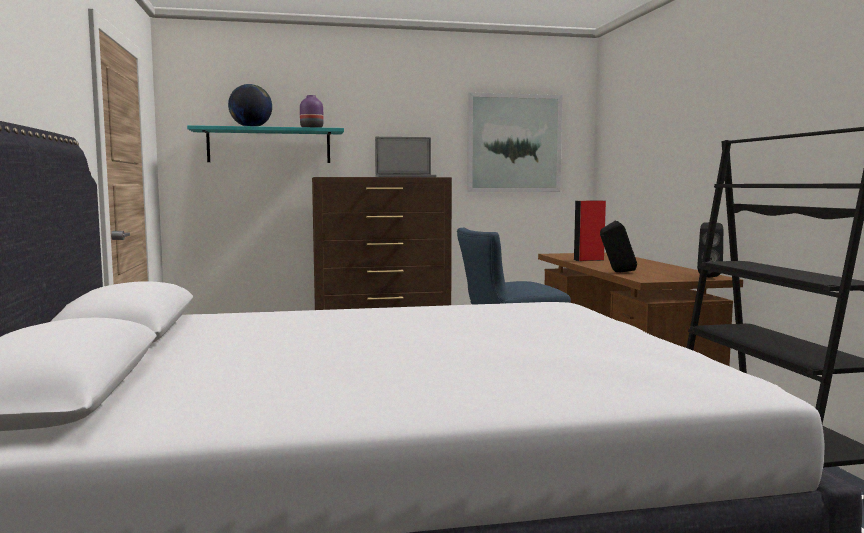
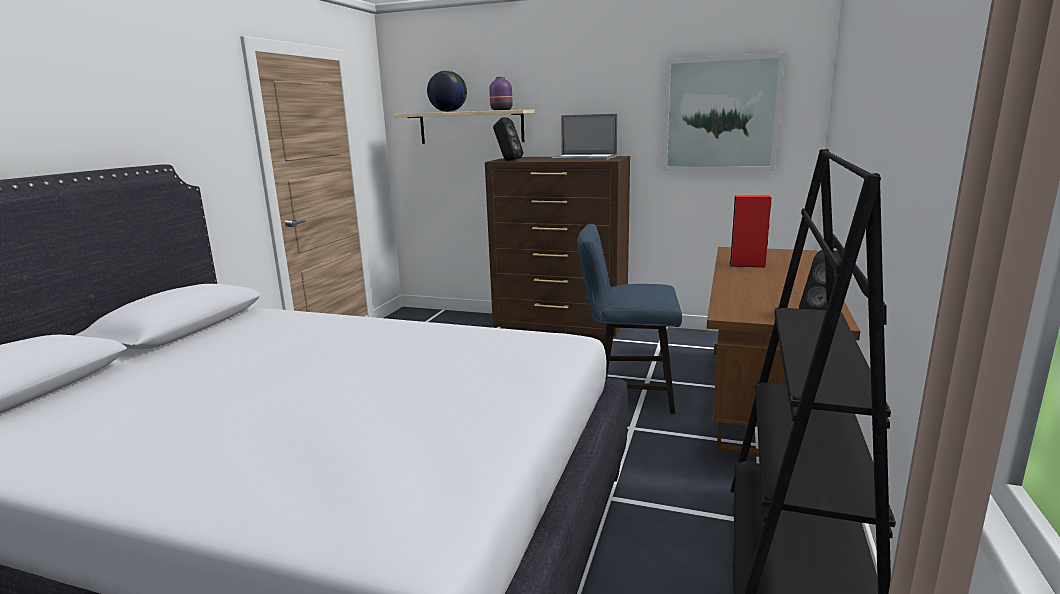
camera: 30 degrees right, 10 degrees up
(269, 146) = (471, 127): turquoise shelf -> beige shelf
(617, 272) = (726, 294): black speaker -> black speaker (507, 160)

